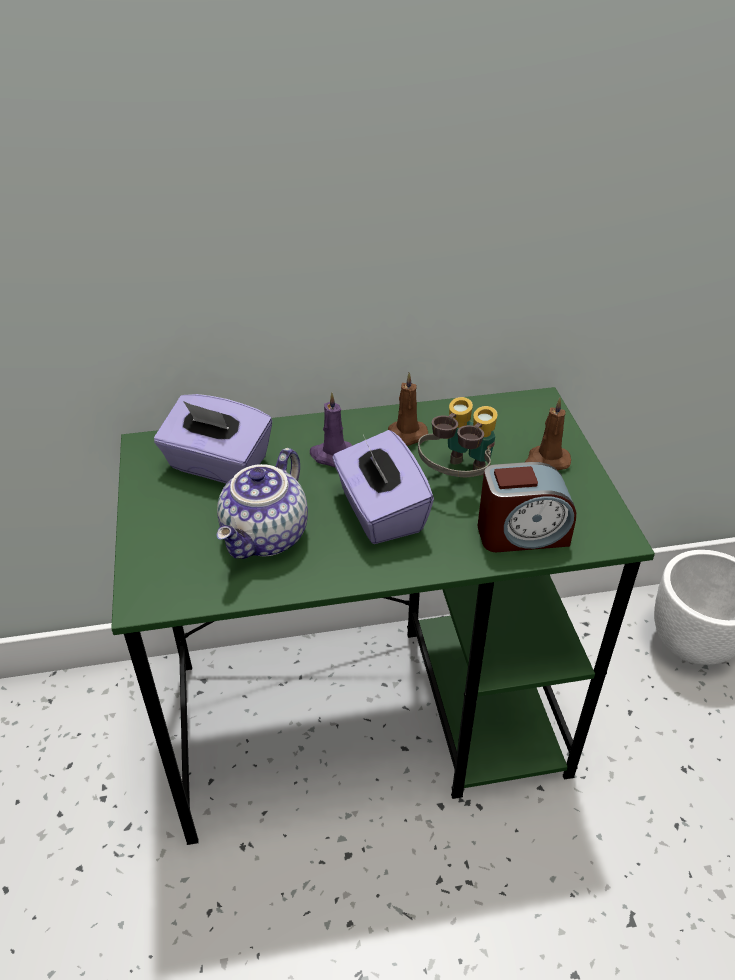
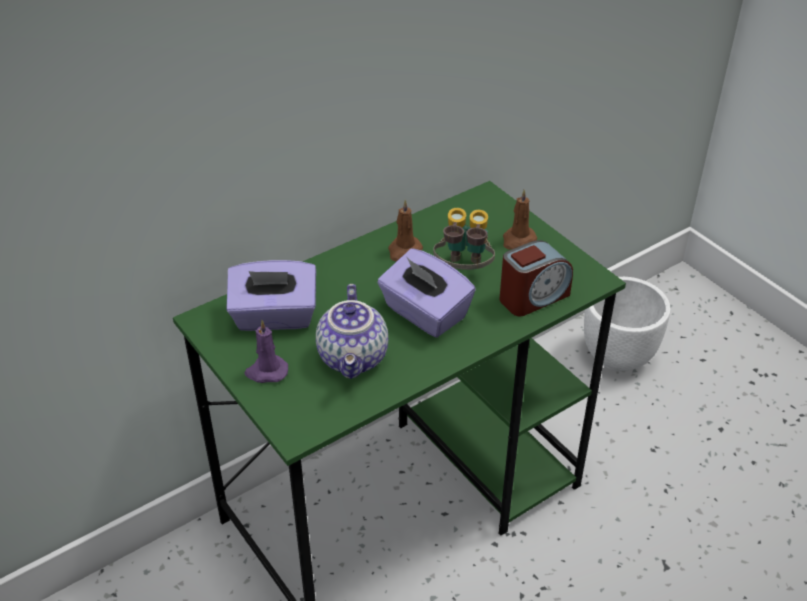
camera: 25 degrees left, 0 degrees up
(332, 455) = (359, 282): purple candle -> purple candle (266, 372)

